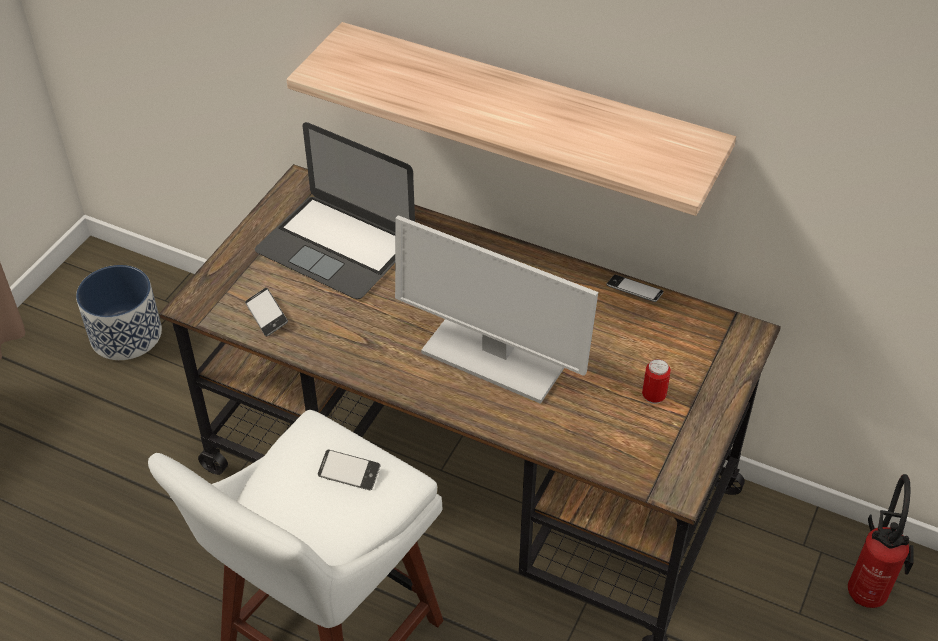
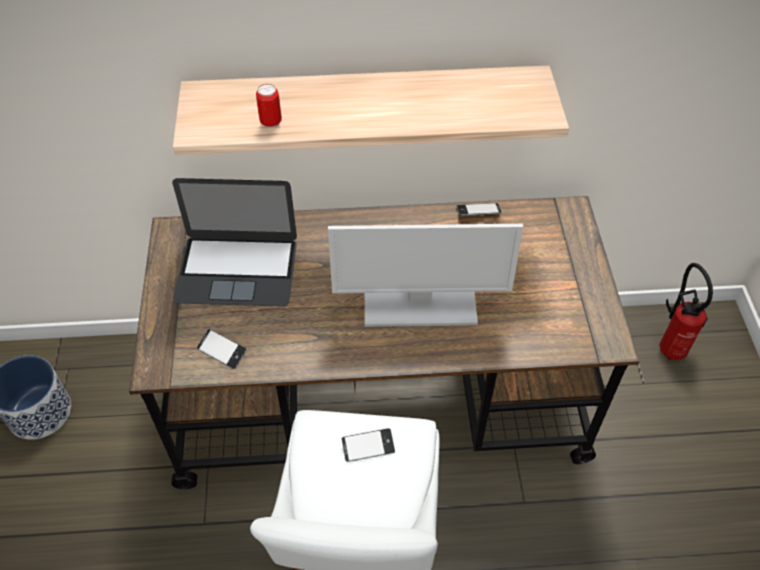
camera: 30 degrees left, 5 degrees up
(653, 396) = (547, 283): can -> can (271, 122)

